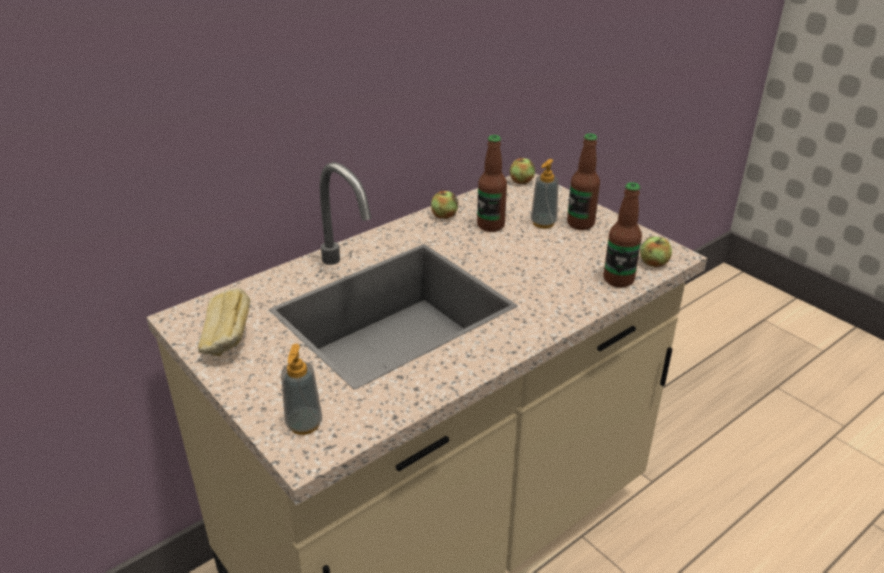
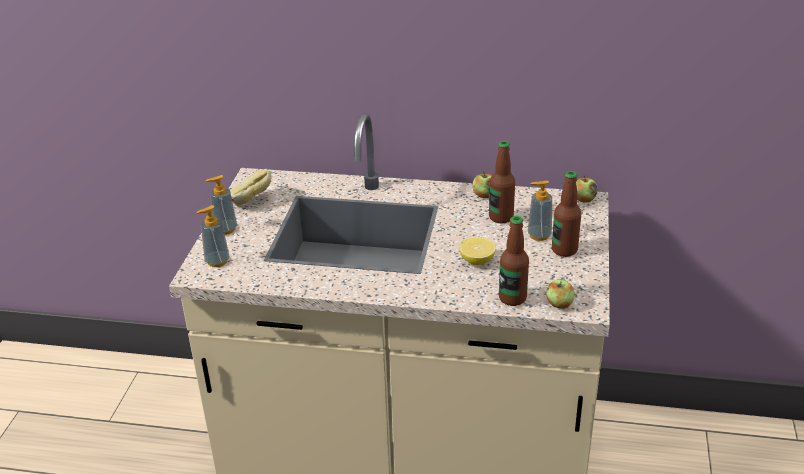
camera: 50 degrees right, 0 degrees up
(250, 387) = (225, 229): none -> soap dispenser
(540, 268) = (477, 261): none -> lemon

